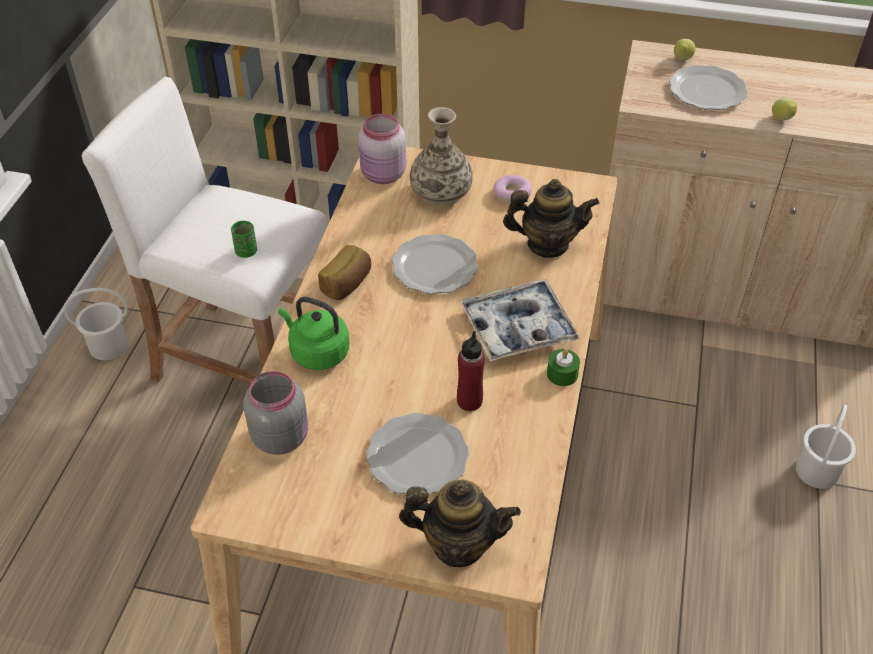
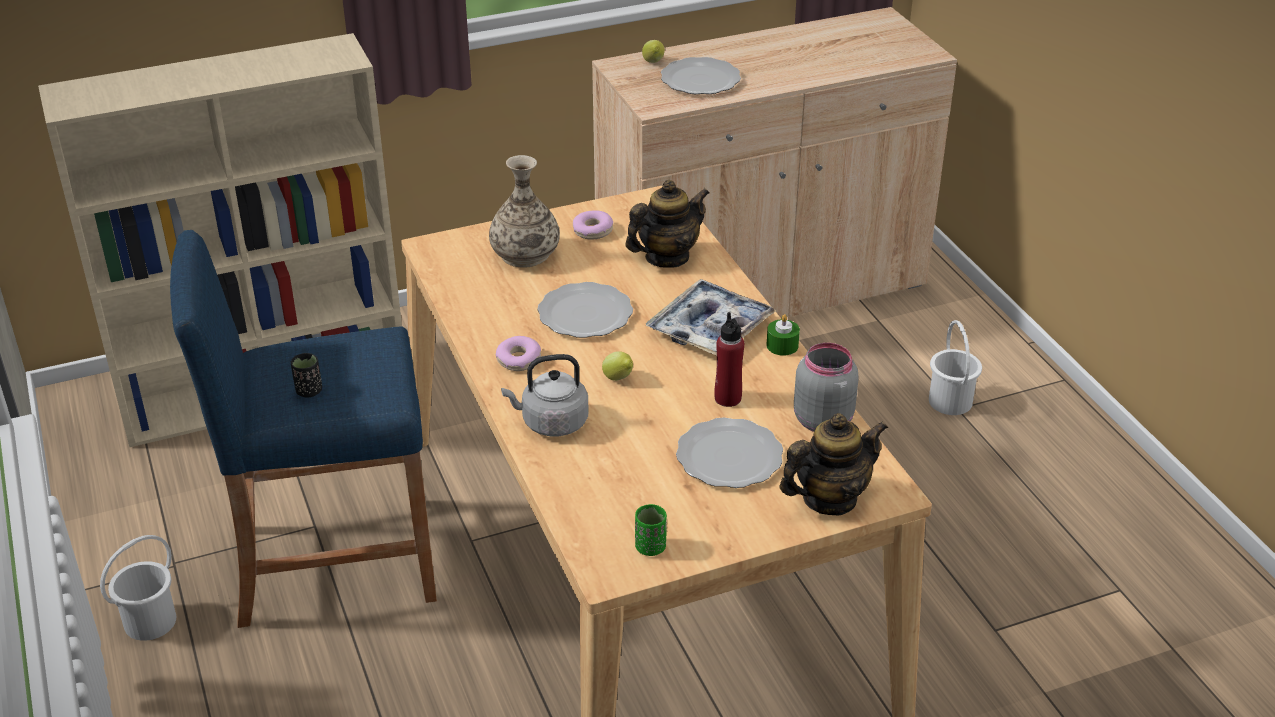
camera: 35 degrees left, 10 degrees down
(207, 237) = (309, 391): none -> black cup
(245, 362) = (334, 562): white stool -> blue stool
(246, 252) = (366, 386): green cup -> green cup (650, 547)
(281, 436) = (593, 498): grey jar -> grey jar (822, 419)
(317, 352) = (551, 423): green kettle -> grey kettle
(347, 284) = (518, 360): bread -> donut
(383, 175) = (451, 261): pink jar -> none
(782, 120) = (784, 81): lemon -> lemon (619, 379)

